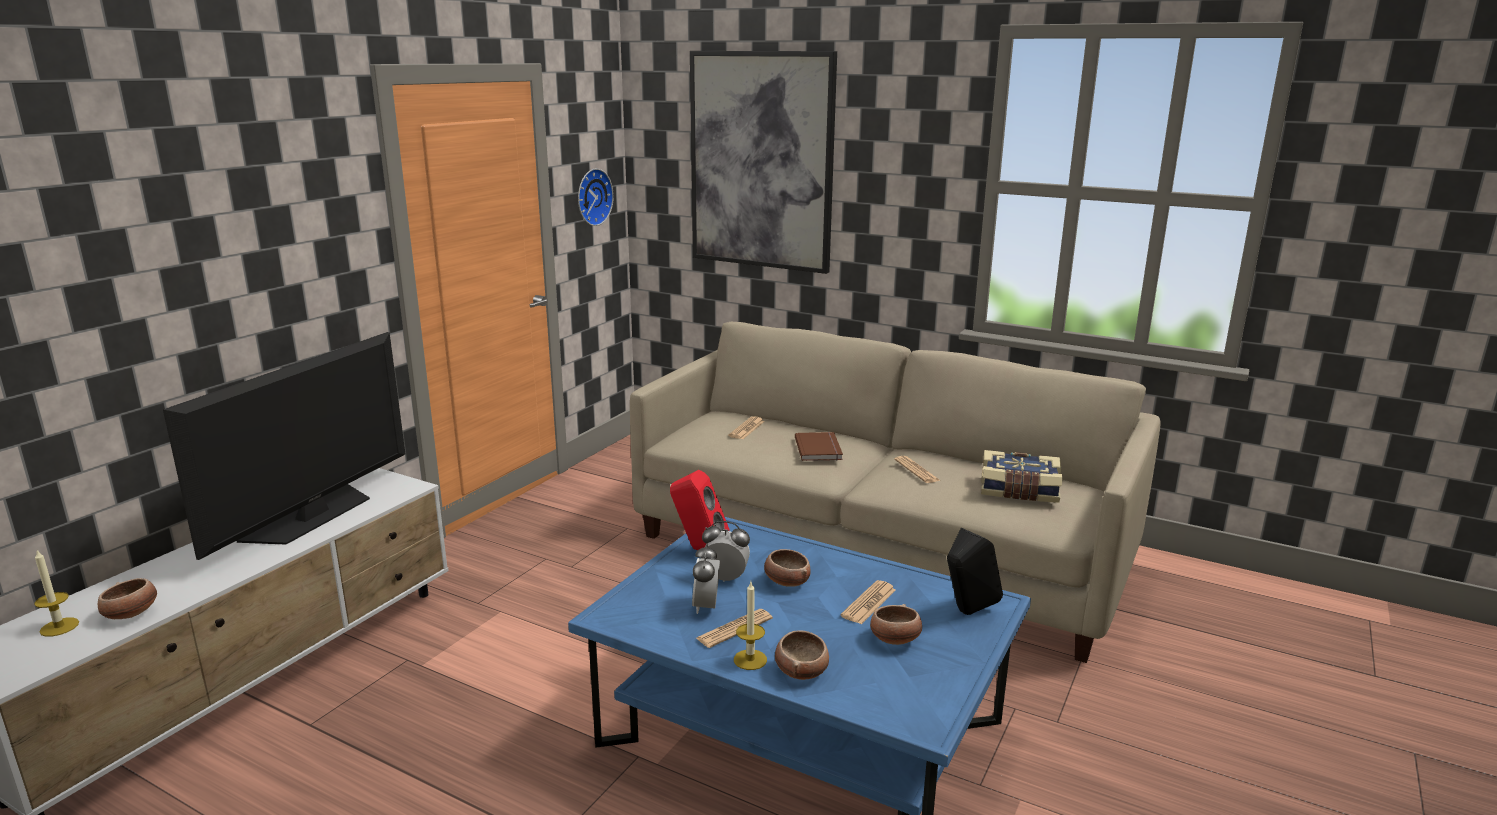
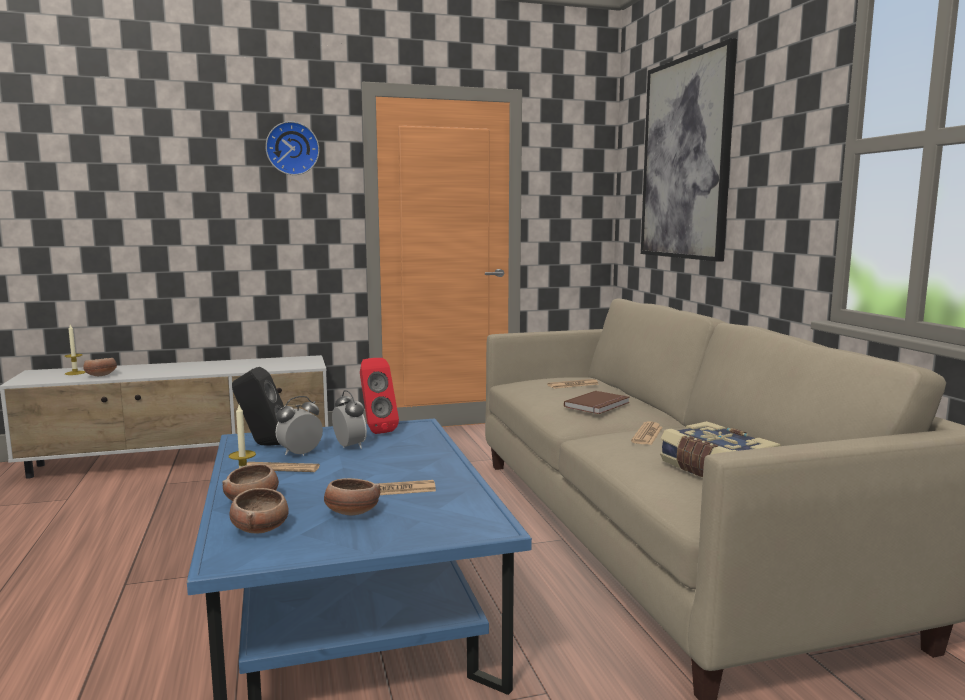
camera: 45 degrees right, 10 degrees down
(313, 516) = (244, 365): television -> none
(592, 197) = (570, 200): wall clock -> wall clock (292, 148)
(786, 581) = (378, 461): bowl -> bowl (260, 528)
(967, 613) = (447, 524): black speaker -> black speaker (263, 445)

